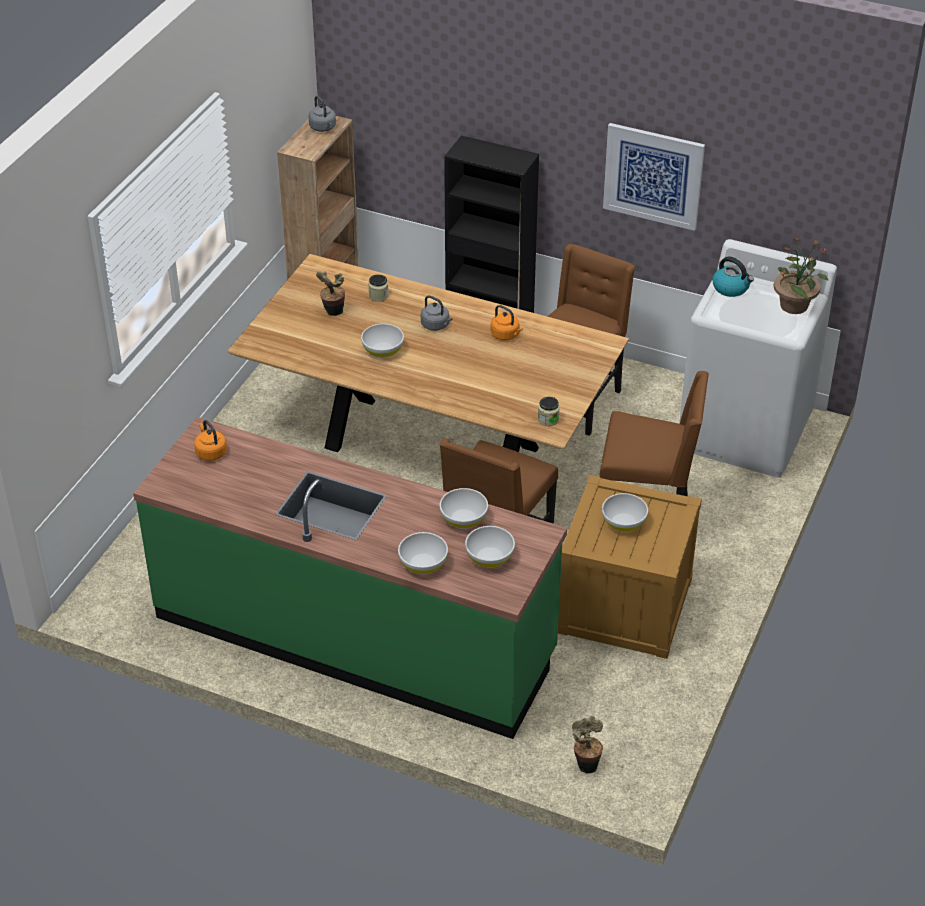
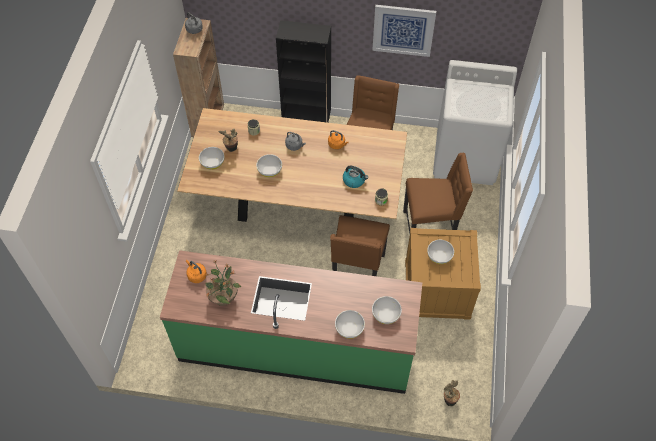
camera: 15 degrees left, 15 degrees up
(463, 519) = (362, 290): white bowl -> white bowl (212, 163)
(731, 288) = (460, 91): kettle -> kettle (354, 180)
(794, 305) = (498, 96): potted plant -> potted plant (223, 297)

